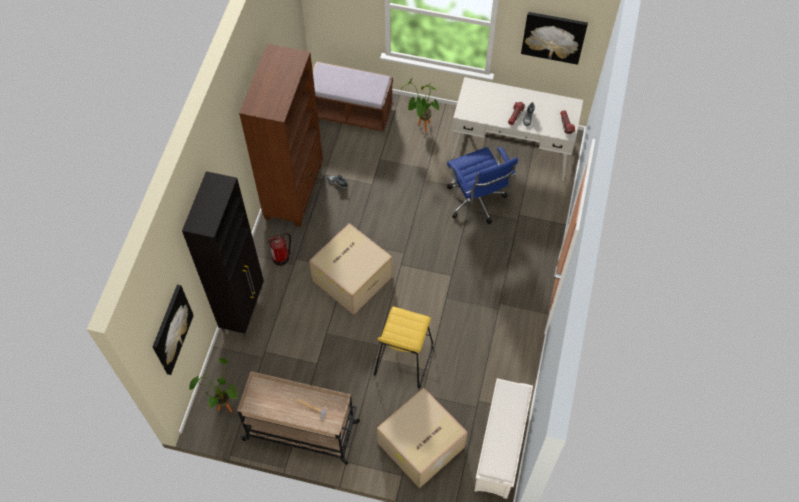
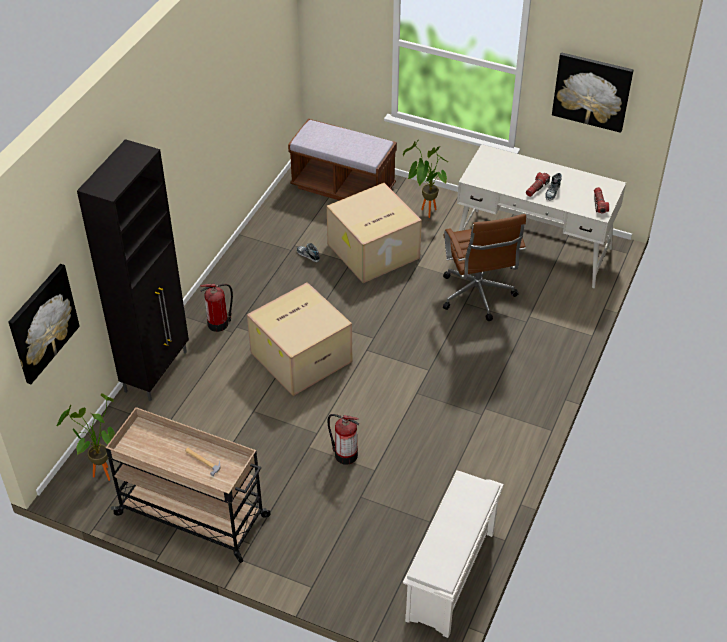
camera: 10 degrees right, 15 degrees down
(294, 191) = (253, 257): brown bookcase -> none
(403, 360) = (344, 454): yellow stool -> fire extinguisher
(421, 446) = (344, 557): cardboard box -> cardboard box (373, 252)
(477, 202) = (478, 297): blue office chair -> brown office chair

